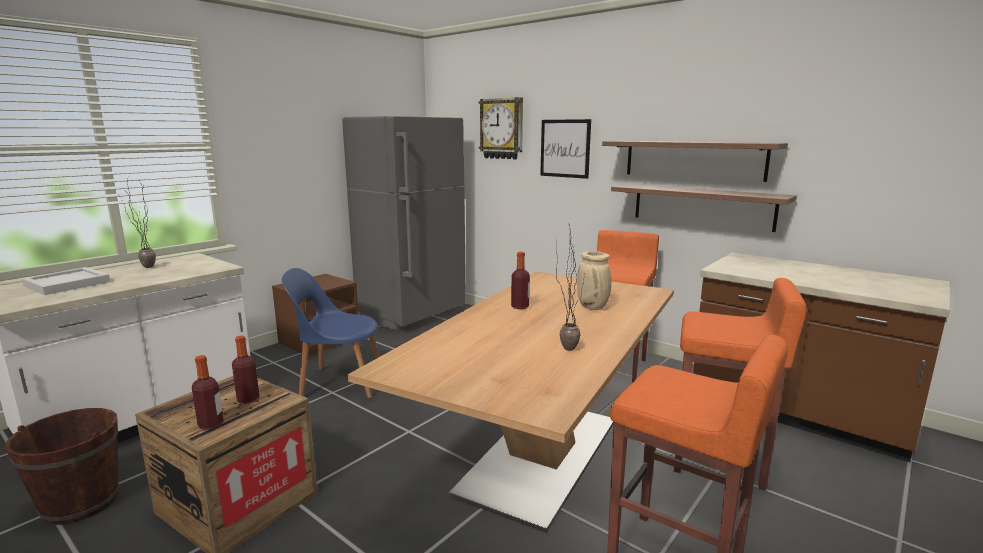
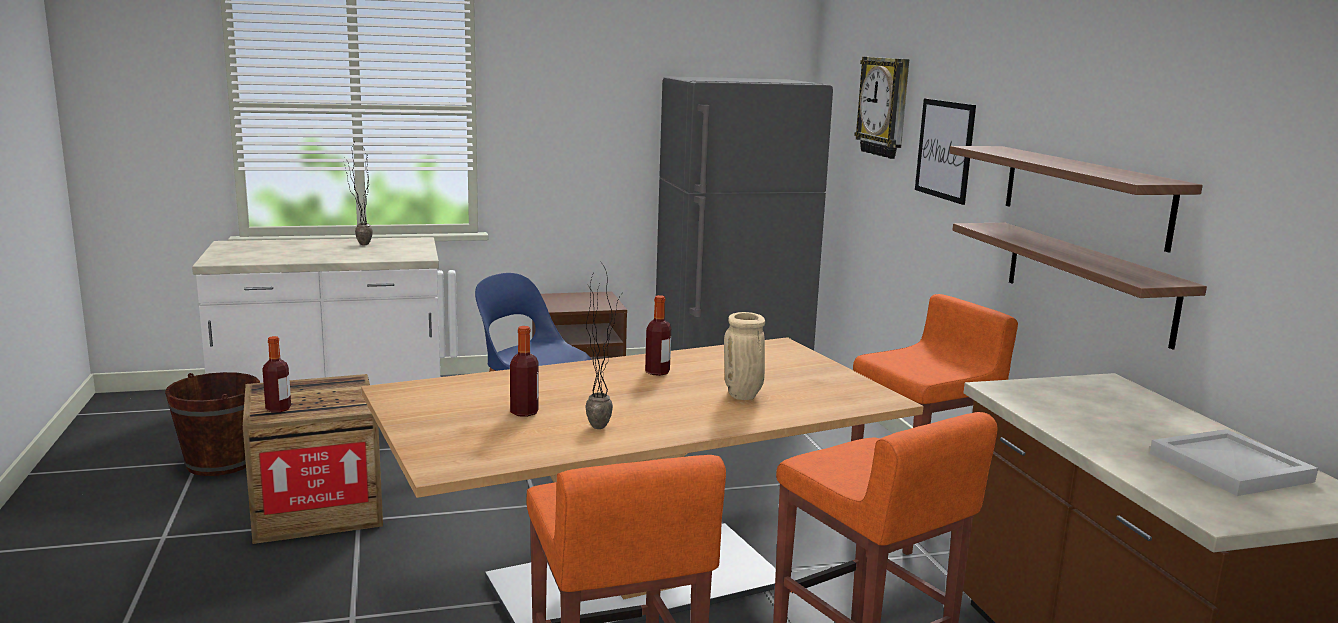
camera: 35 degrees right, 0 degrees up
(66, 284) = (279, 249): white tray -> white tray (1230, 468)
(248, 399) = (333, 398): bottle -> bottle (524, 412)

